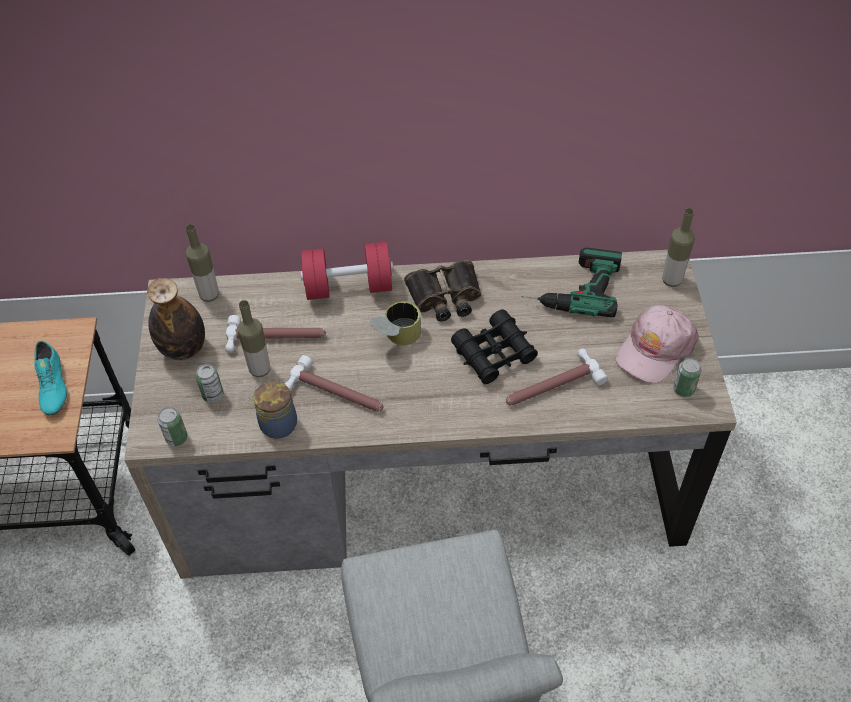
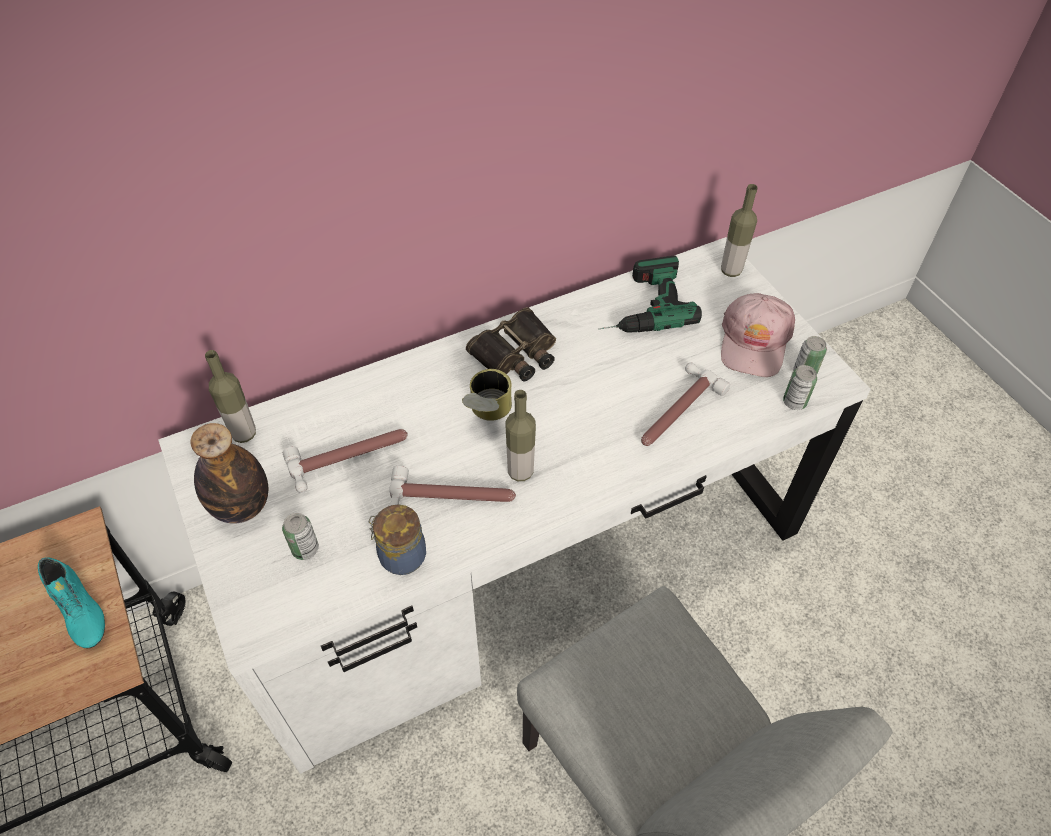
camera: 25 degrees left, 0 degrees up
(176, 438) = (285, 617): can -> can (794, 402)
(260, 369) = (348, 500): bottle -> bottle (520, 472)
(348, 286) = (405, 375): red dumbbell -> none
(429, 478) = (522, 557): brown desk -> white desk
(494, 353) = (600, 397): black binoculars -> none

